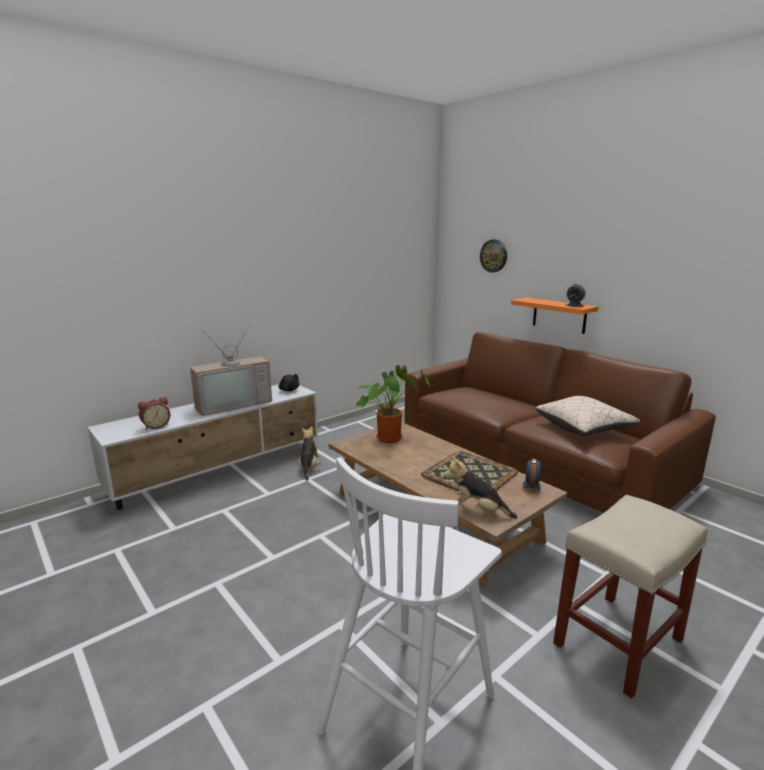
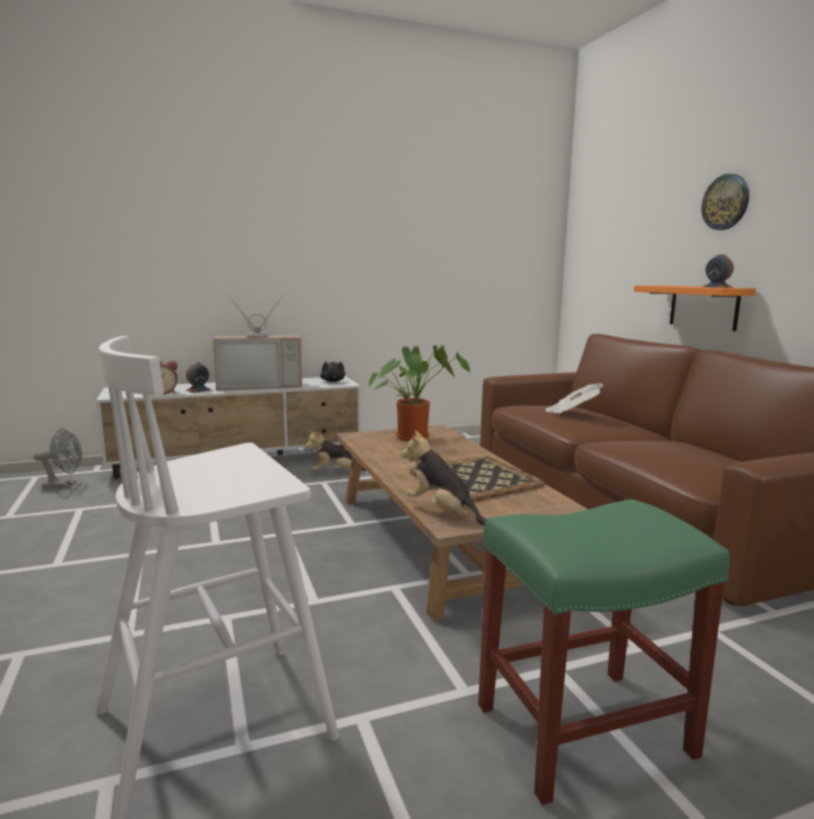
camera: 20 degrees right, 5 degrees down
(75, 527) = (64, 485): none -> grey fan
(309, 467) = (334, 473): plush toy -> plush toy turned 120 degrees counterclockwise
(482, 398) = (572, 412): none -> newspaper
(493, 256) = (627, 233): wall clock -> wall clock (725, 202)
(531, 487) = (547, 502): alarm clock -> alarm clock (198, 390)
(584, 428) = (692, 453): beige pillow -> none
(617, 643) = (581, 731): beige stool -> green stool

